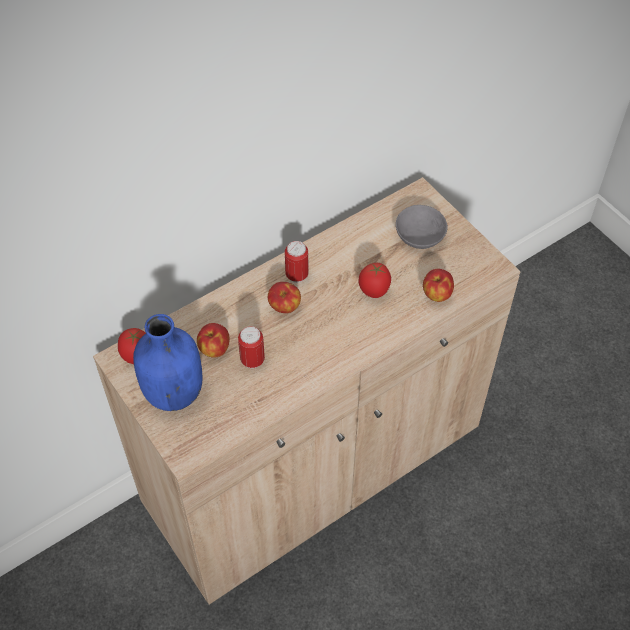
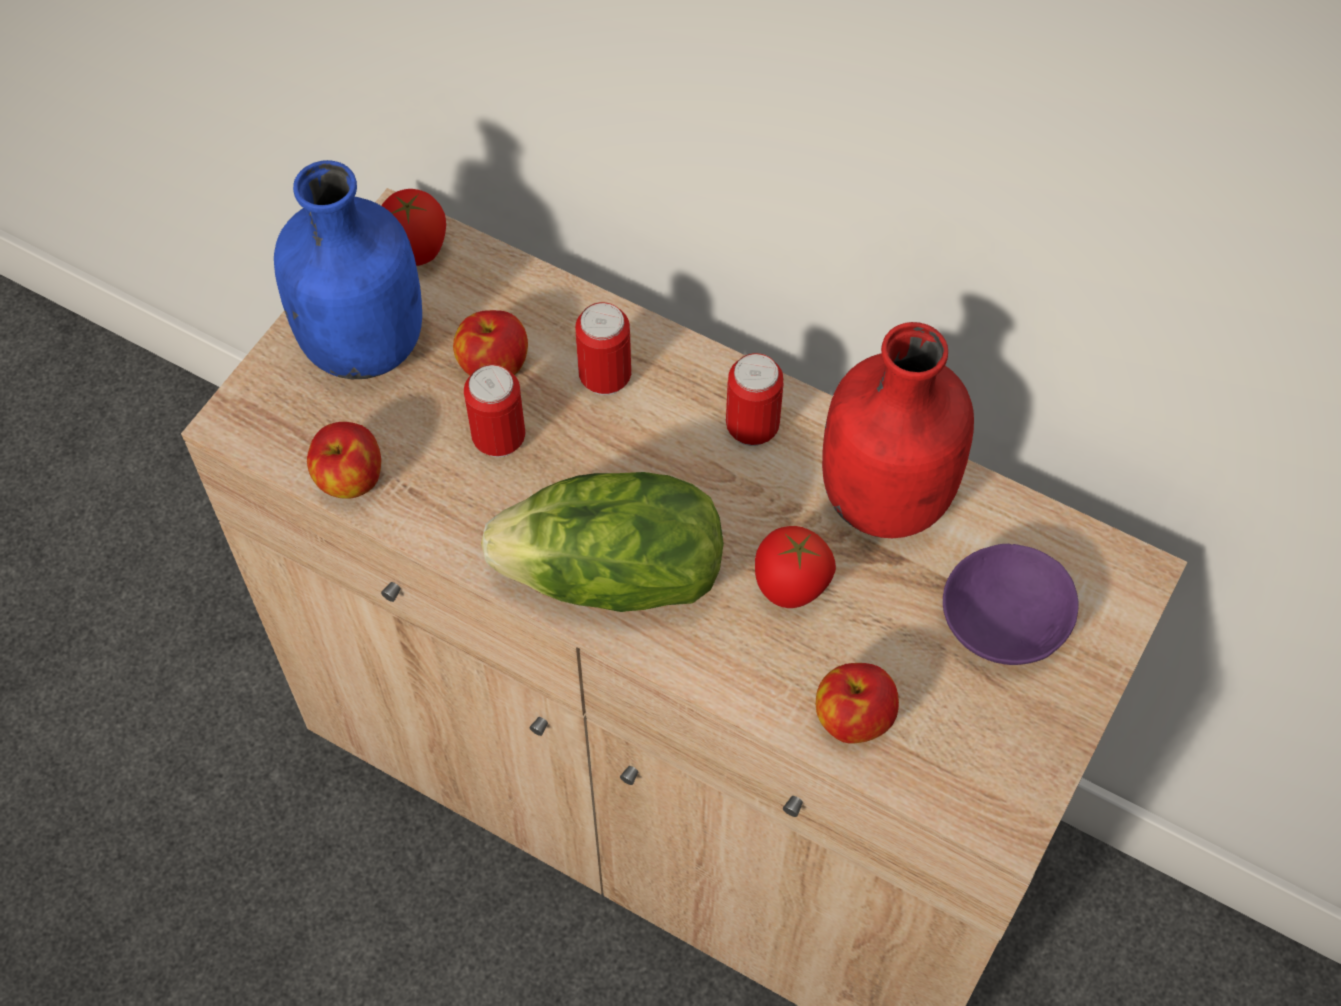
camera: 65 degrees right, 5 degrees up
(244, 313) = (605, 378): none -> can
(284, 307) = (658, 440): apple -> apple (349, 480)
(339, 345) = (614, 578): none -> lettuce
(351, 246) = (888, 496): none -> red bottle
(418, 235) = (1003, 616): grey bowl -> purple bowl

